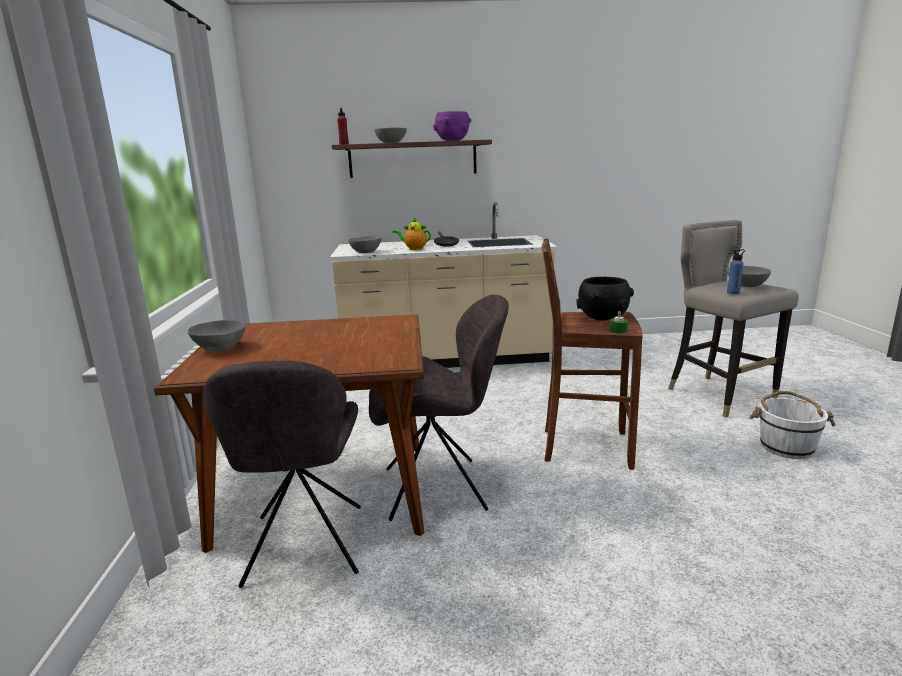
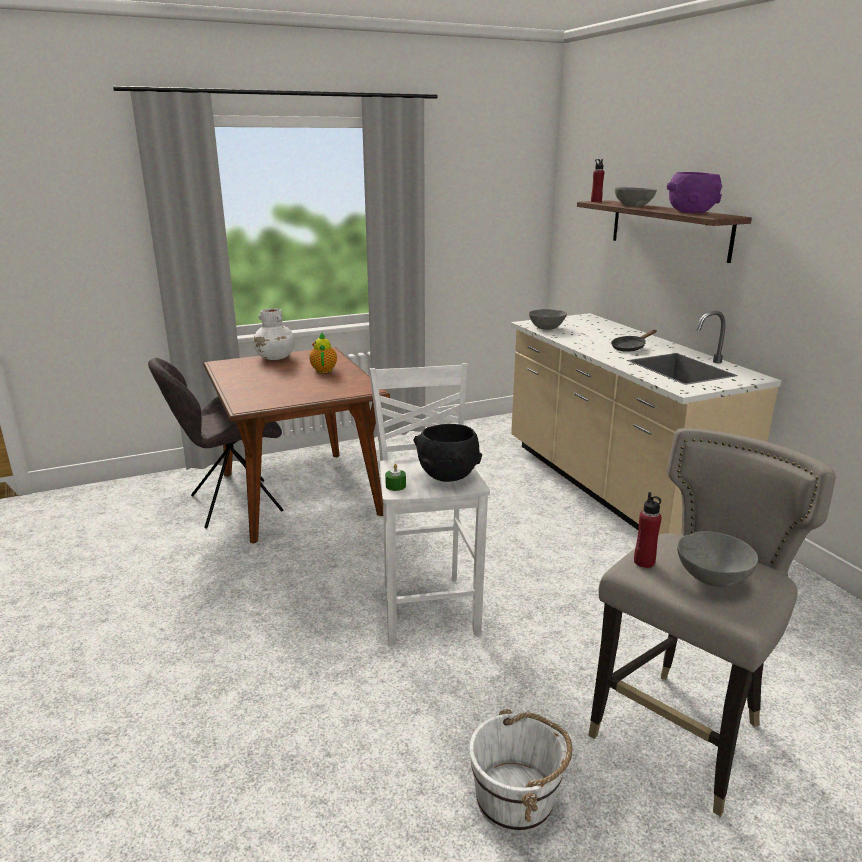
camera: 70 degrees right, 5 degrees up
(220, 348) = (275, 358): grey bowl -> white vase
(414, 249) = (584, 340): teapot -> teapot (324, 369)
(439, 488) = (318, 538): grey chair -> none
(583, 447) = (428, 607): brown stool -> white stool
(733, 292) = (644, 562): blue bottle -> red bottle

